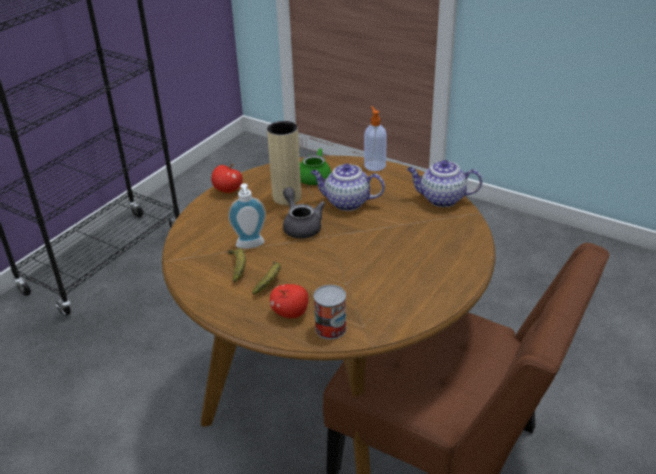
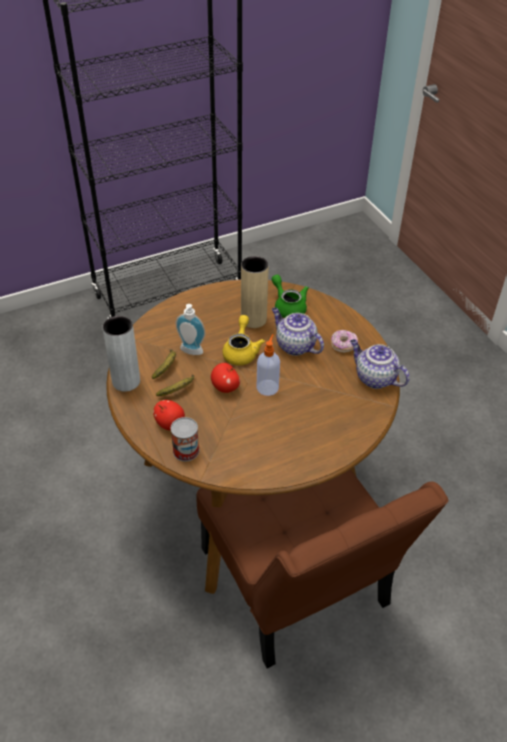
camera: 30 degrees right, 10 degrees up
(206, 297) = (126, 381): none -> grey vase
(228, 190) = (216, 293): apple -> apple (225, 387)
(301, 226) = (241, 351): grey teapot -> yellow teapot
(374, 165) = (350, 319): soap dispenser -> soap dispenser (267, 387)
(389, 186) = (343, 345): none -> donut

